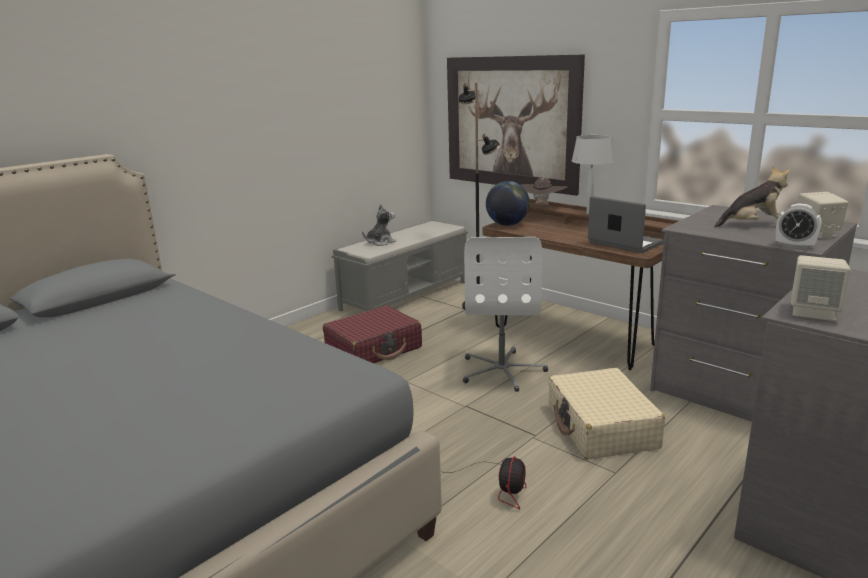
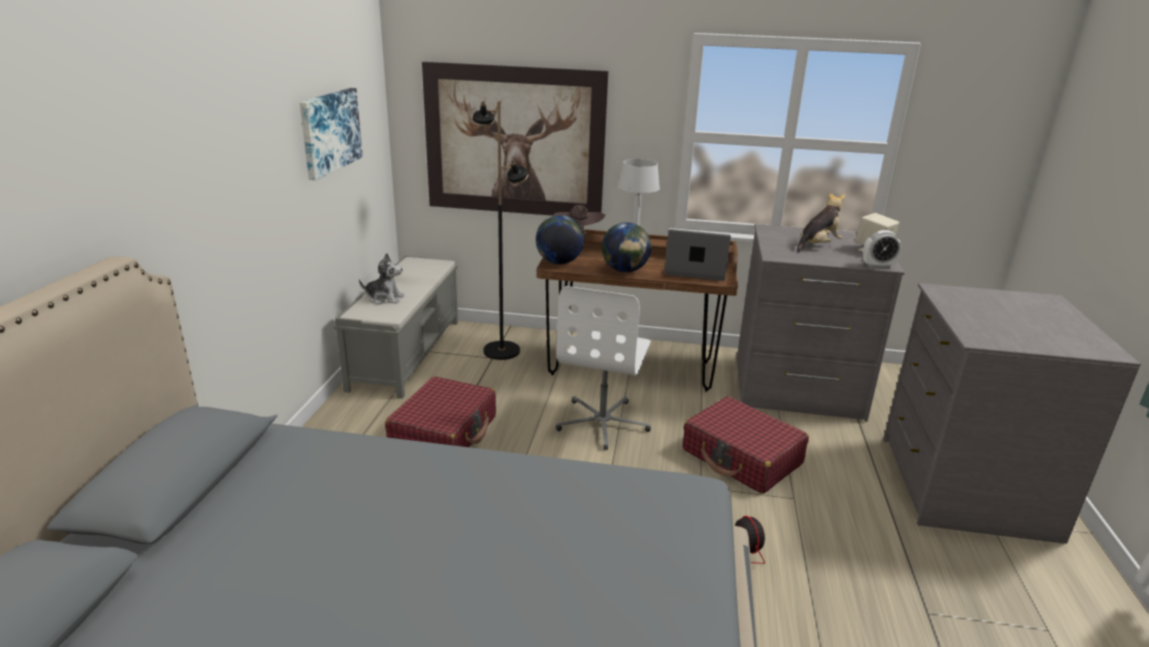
camera: 35 degrees left, 5 degrees up
(347, 106) = (329, 131): none -> picture
(380, 242) = (384, 298): plush toy -> plush toy turned 75 degrees clockwise
(502, 371) = (603, 422): white office chair -> white office chair turned 45 degrees clockwise
(555, 236) = (624, 271): none -> globe
(601, 427) = (742, 457): beige suitcase -> red suitcase
(814, 312) = (986, 335): beige speaker -> none

